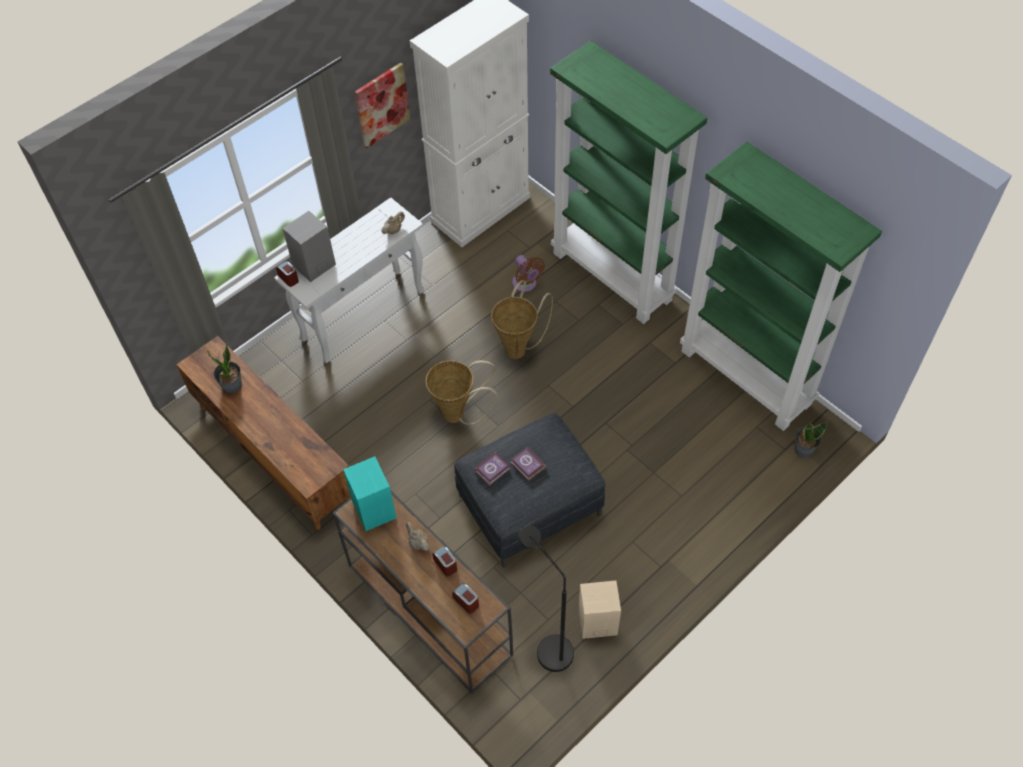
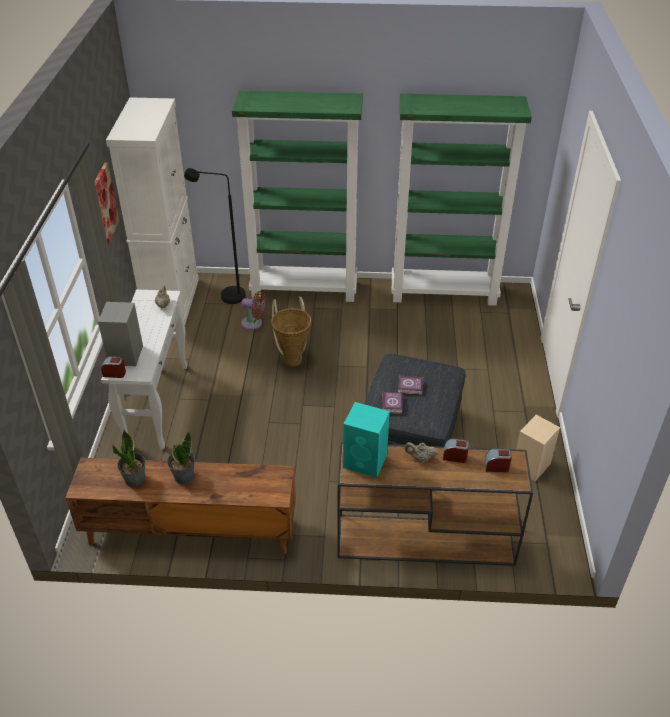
camera: 45 degrees left, 15 degrees down
(459, 414) = (300, 417): basket -> none
(548, 646) = (522, 501): black floor lamp -> black floor lamp (226, 295)
(803, 449) = (517, 307): potted plant -> potted plant (183, 476)

